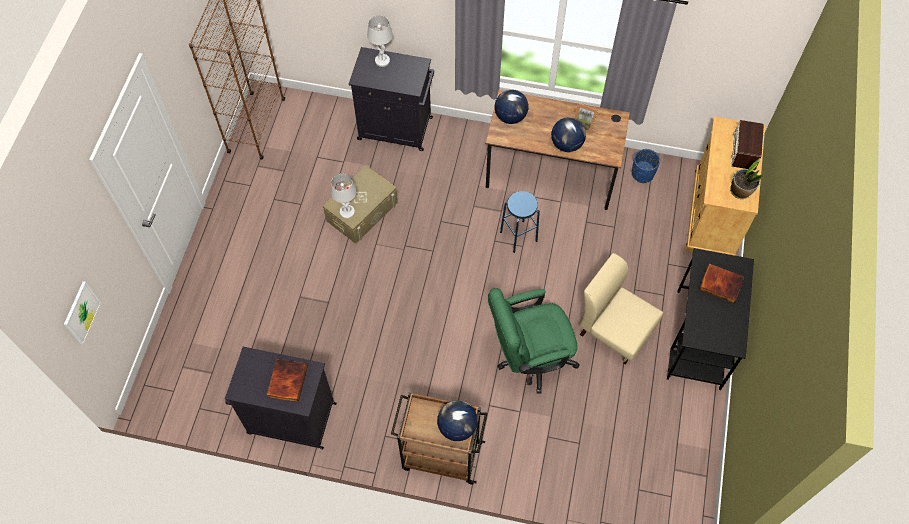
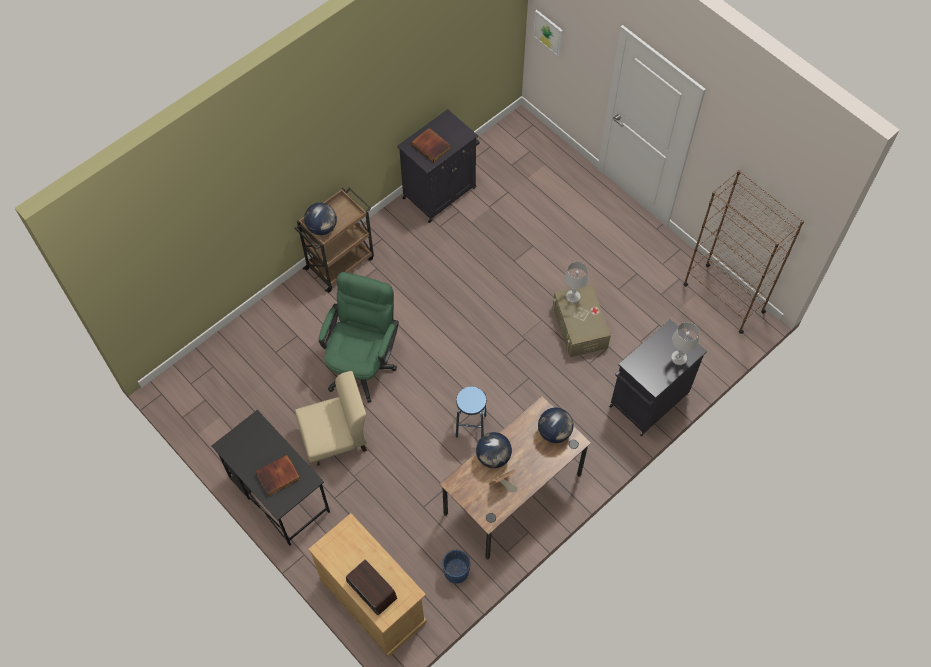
camera: 125 degrees right, 0 degrees up
(740, 191) = (337, 552): potted plant -> none

